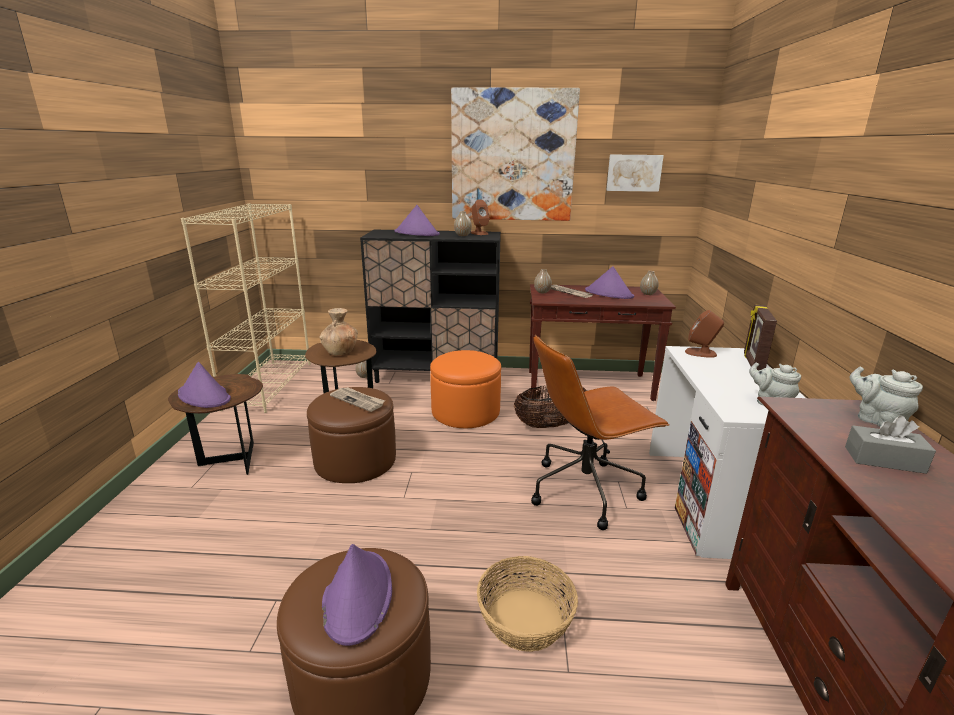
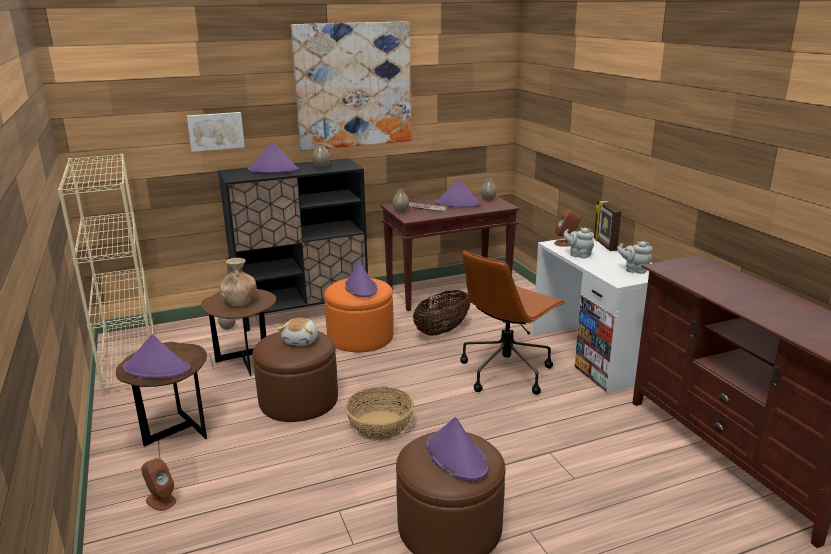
camera: 25 degrees left, 0 degrees up
(358, 400) = (301, 340): newspaper -> plush toy
(466, 361) = (360, 287): none -> purple hat
(479, 233) = (332, 162): brown speaker -> brown speaker (160, 500)
(525, 618) = (527, 461): basket -> basket (380, 425)
(633, 173) = (459, 93): picture -> picture (215, 131)
(876, 420) = (708, 266): grey teapot -> grey teapot (578, 255)
(884, 460) = (724, 286): grey tissue box -> none

